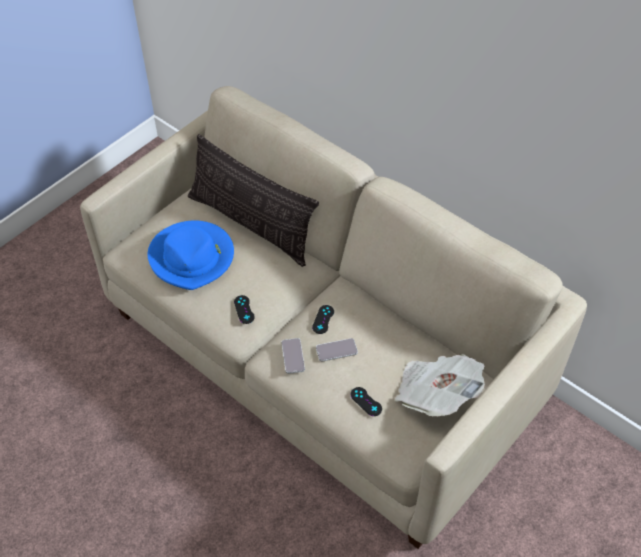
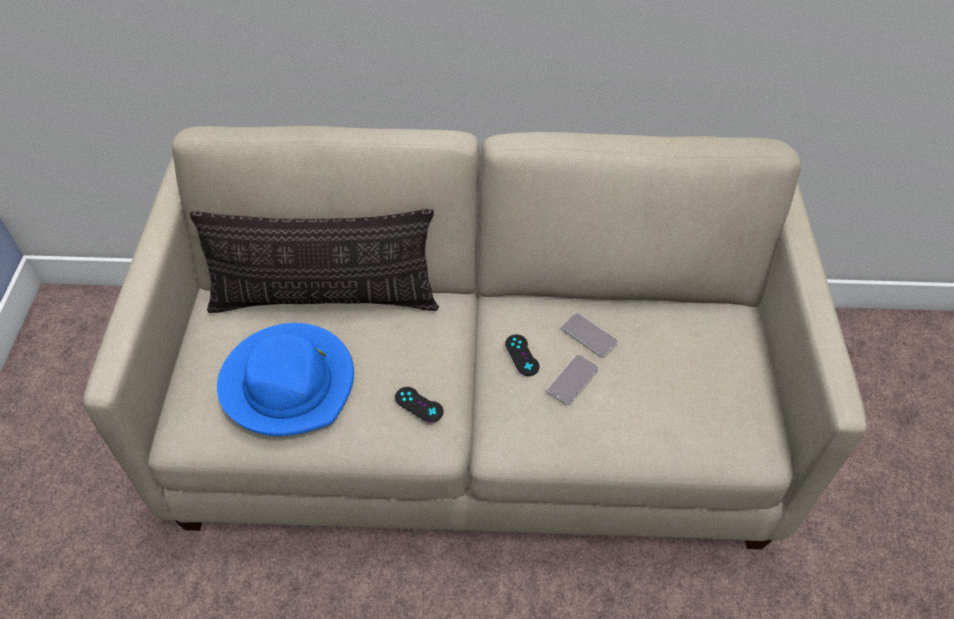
camera: 40 degrees left, 0 degrees up
(293, 356) = (530, 421): phone -> phone (589, 335)
(366, 401) = (662, 416): black game controller -> none
(436, 394) = (719, 357): newspaper -> none

